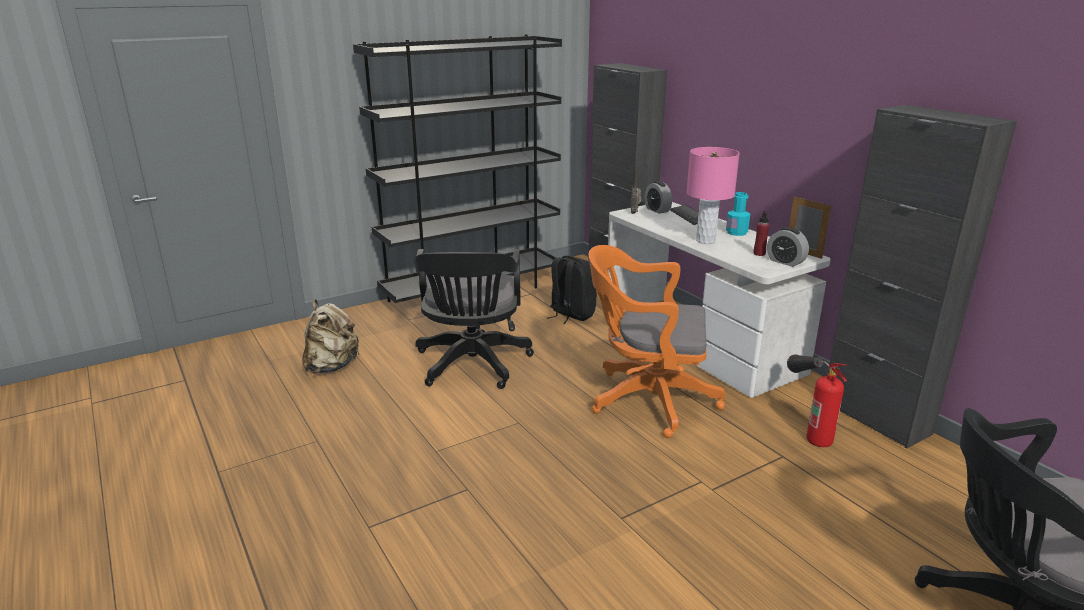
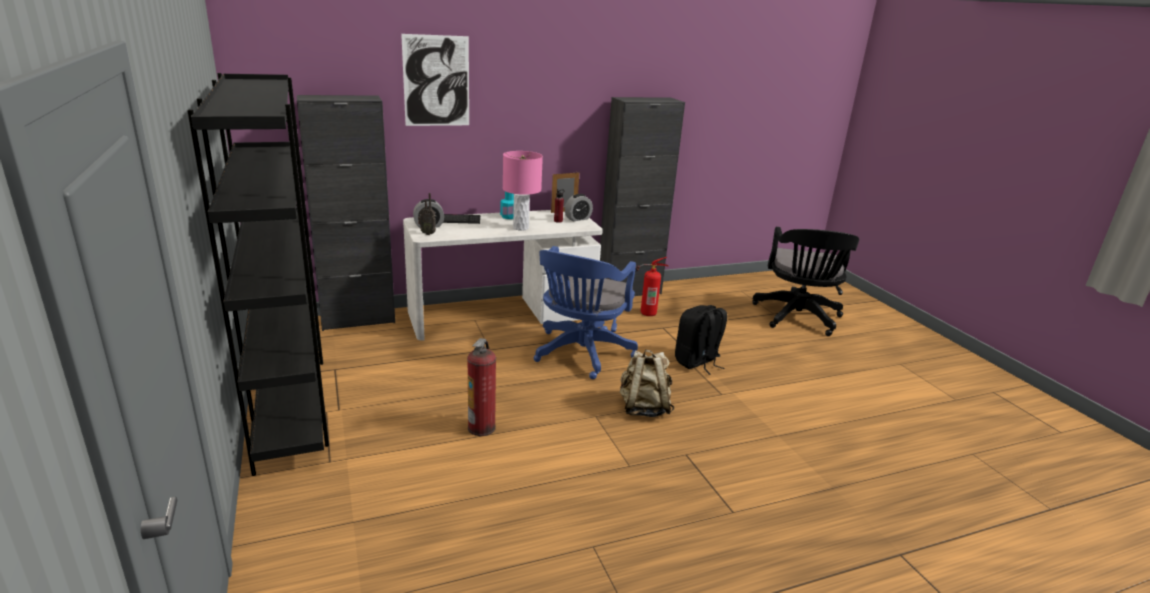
camera: 80 degrees left, 0 degrees up
(332, 366) = (422, 534): beige backpack -> beige backpack (643, 408)
(472, 366) = (482, 428): black office chair -> fire extinguisher
(571, 314) = (407, 356): black backpack -> black backpack (697, 362)
(646, 399) = (580, 354): orange office chair -> blue office chair
(714, 60) = (436, 81): none -> picture

